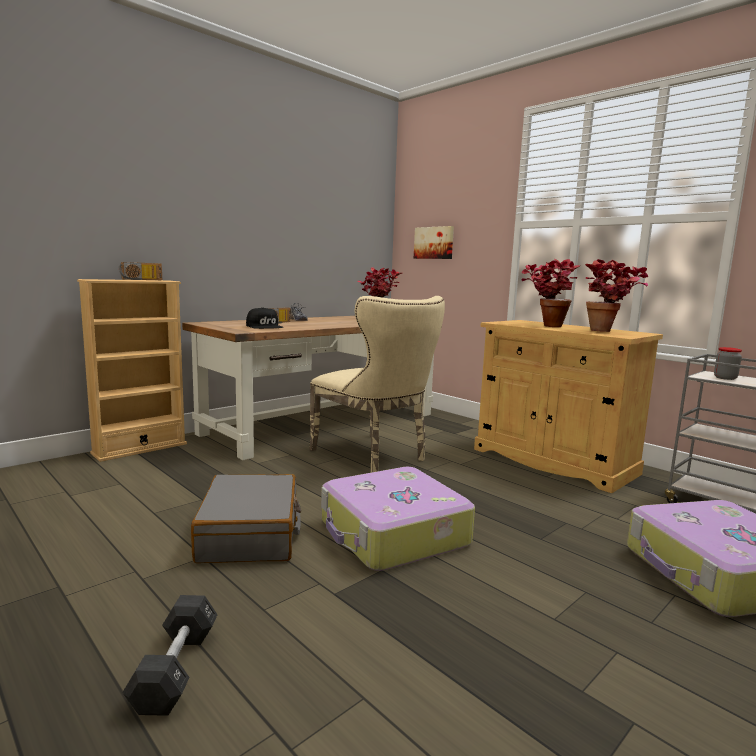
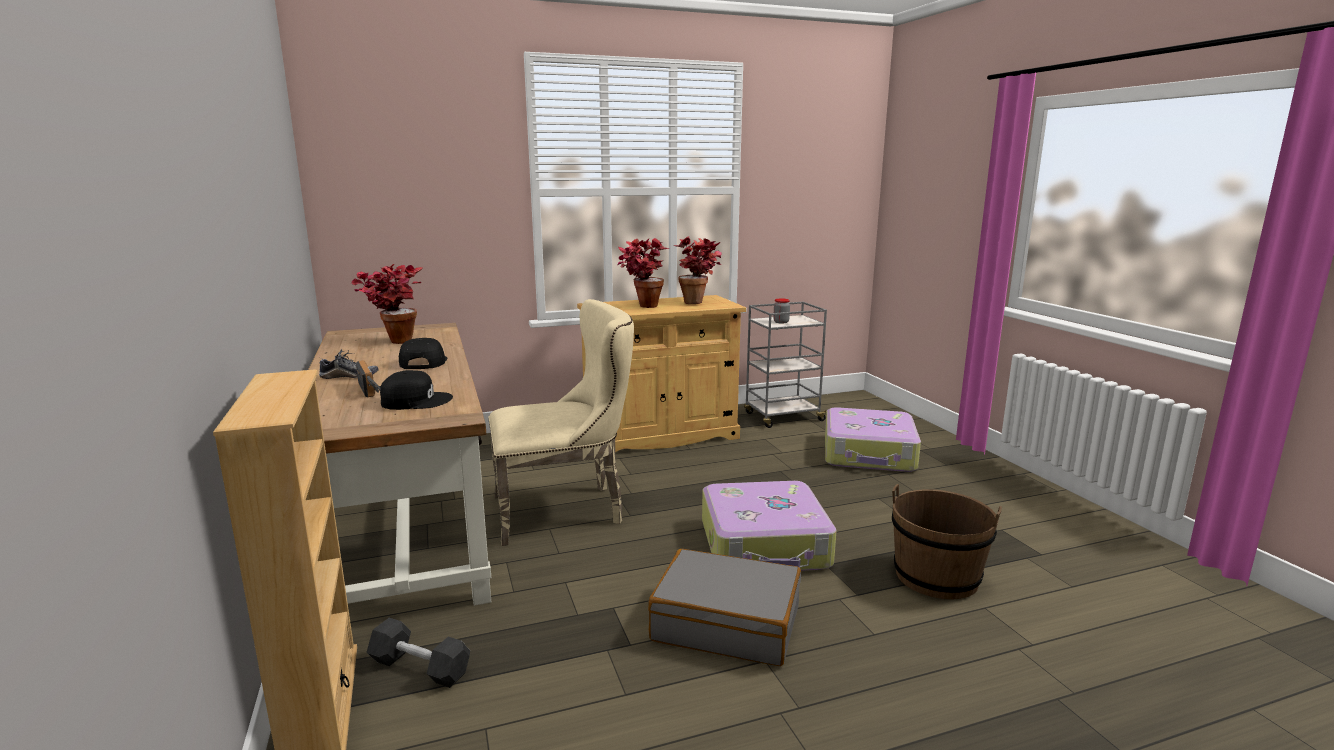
camera: 65 degrees left, 5 degrees up
(141, 280) = (278, 388): radio -> none
(175, 669) = (953, 690): black dumbbell -> black dumbbell (420, 667)
(340, 323) = (422, 362): none -> black cap
(413, 650) = (936, 577): none -> brown bucket
(434, 243) = (400, 214): picture -> none

